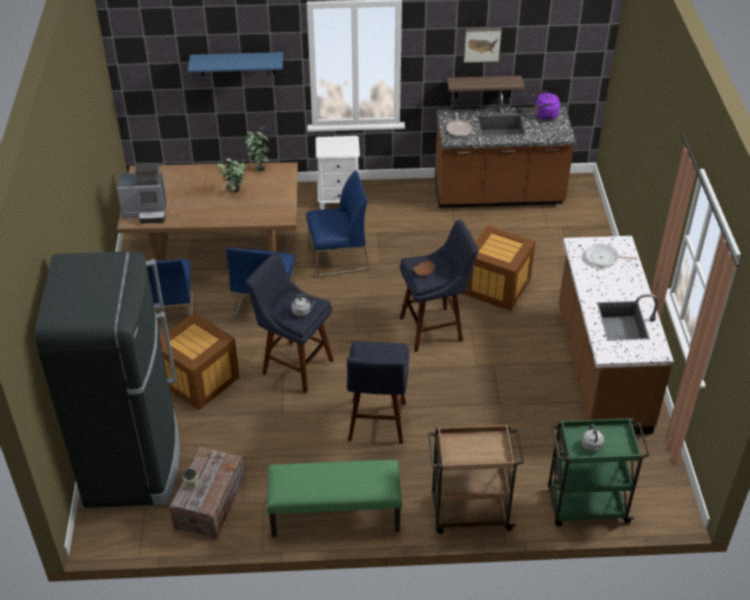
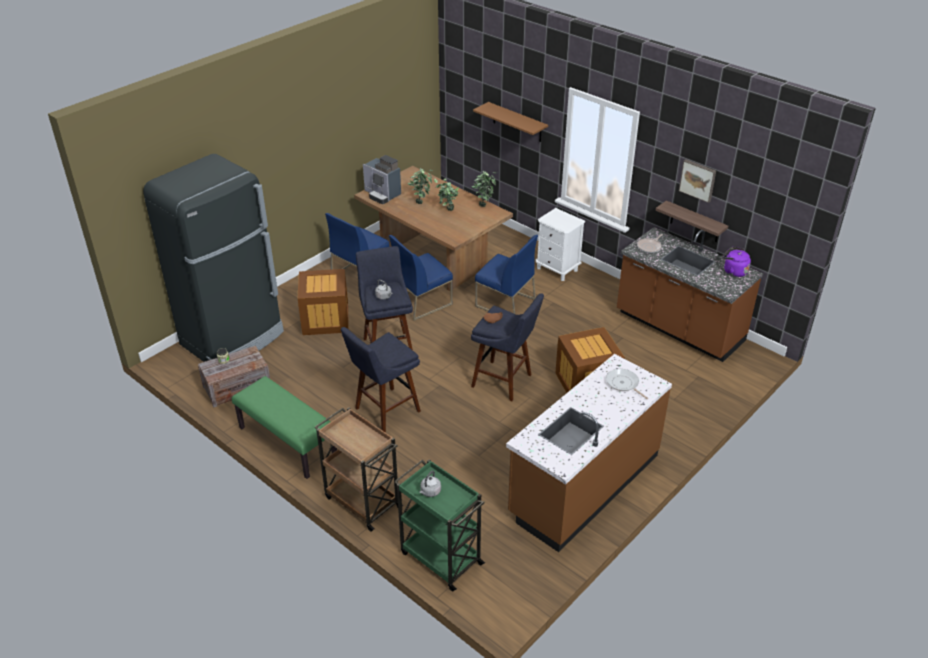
camera: 45 degrees right, 5 degrees down
(196, 197) = (421, 201): none -> potted plant
(237, 64) = (517, 122): blue shelf -> brown shelf

